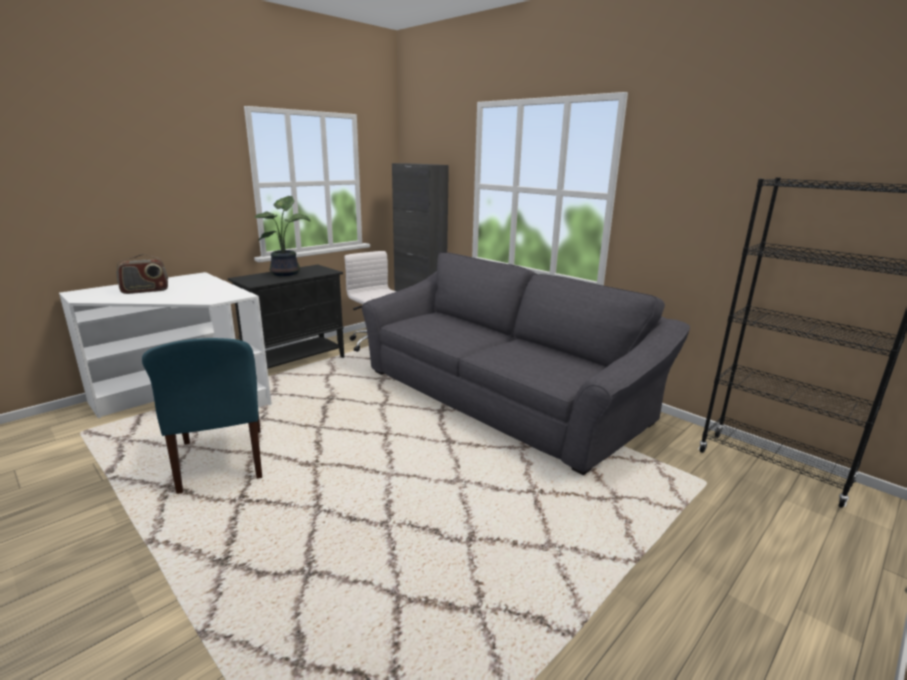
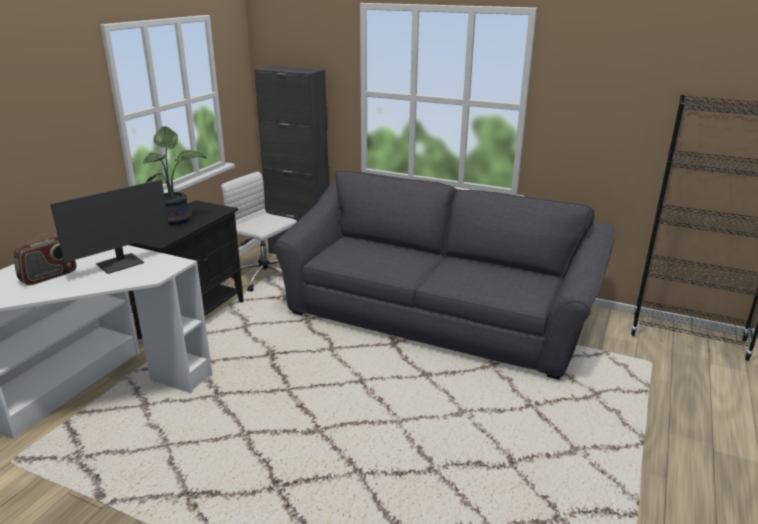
camera: 20 degrees left, 5 degrees up
(203, 290) = (121, 264): none -> monitor
(222, 461) = (217, 452): blue chair -> none

